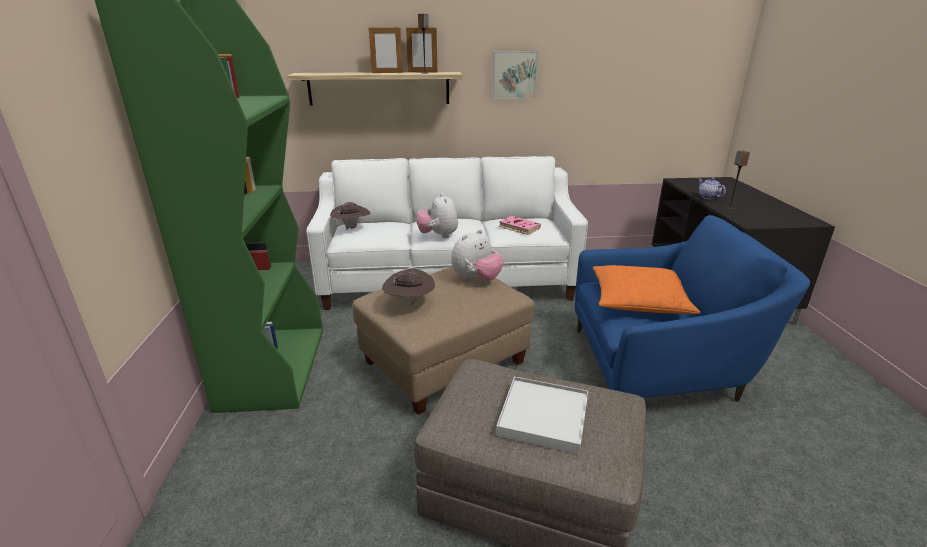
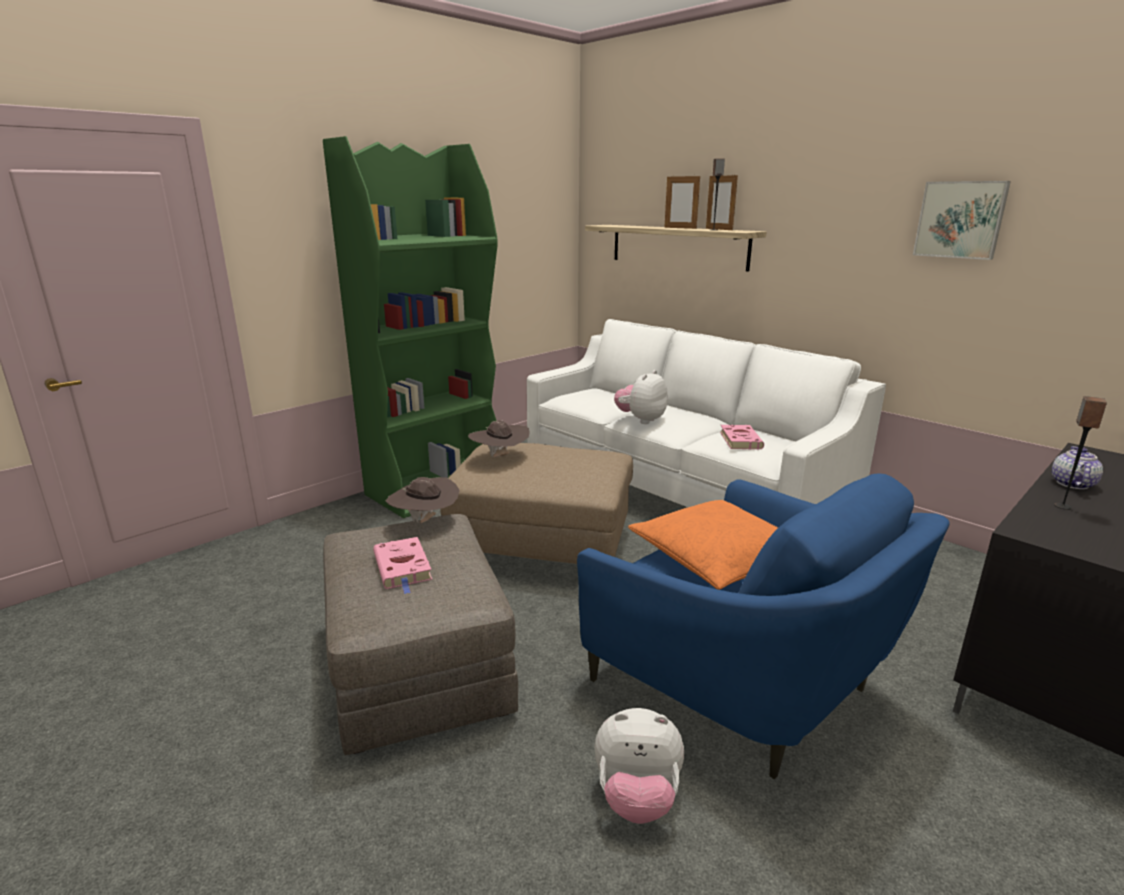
camera: 50 degrees right, 5 degrees down
(352, 228) = (585, 391): brown hat -> brown hat (425, 521)
(476, 279) = (591, 464): plush toy -> plush toy (637, 797)
(513, 75) = (836, 239): picture -> picture (960, 219)
(543, 416) = (403, 568): white tray -> pink book

